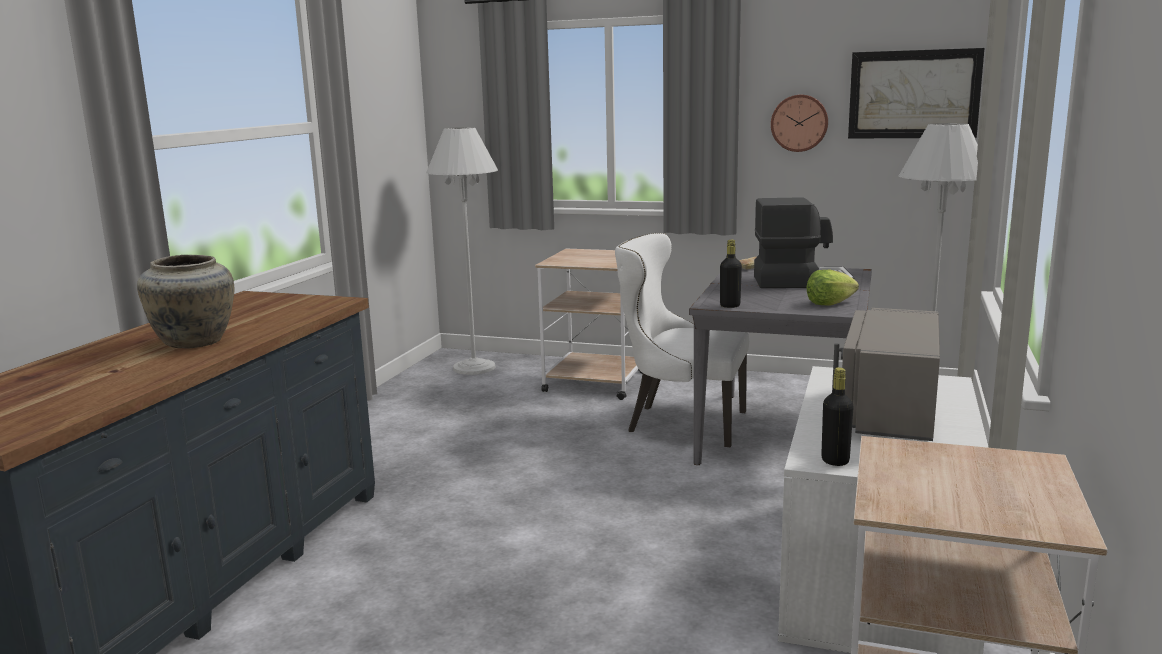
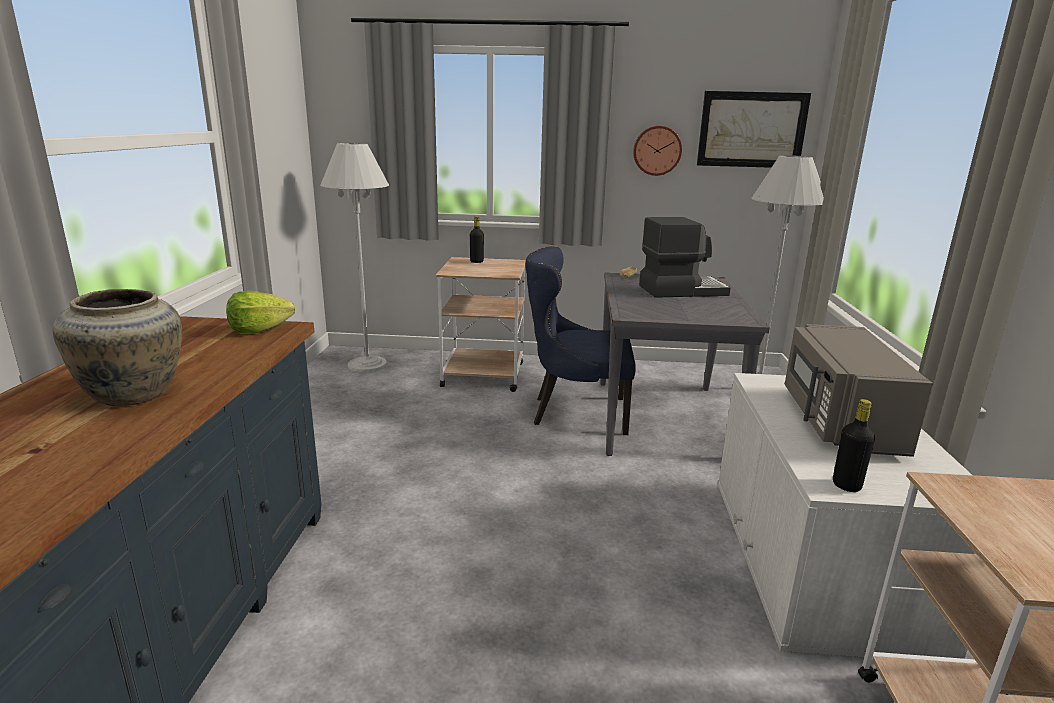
camera: 15 degrees left, 5 degrees up
(682, 423) = (576, 413): white chair -> blue chair
(730, 306) = (646, 317): black bottle -> black bottle (476, 262)
(829, 303) = (725, 312): lettuce -> lettuce (259, 330)

